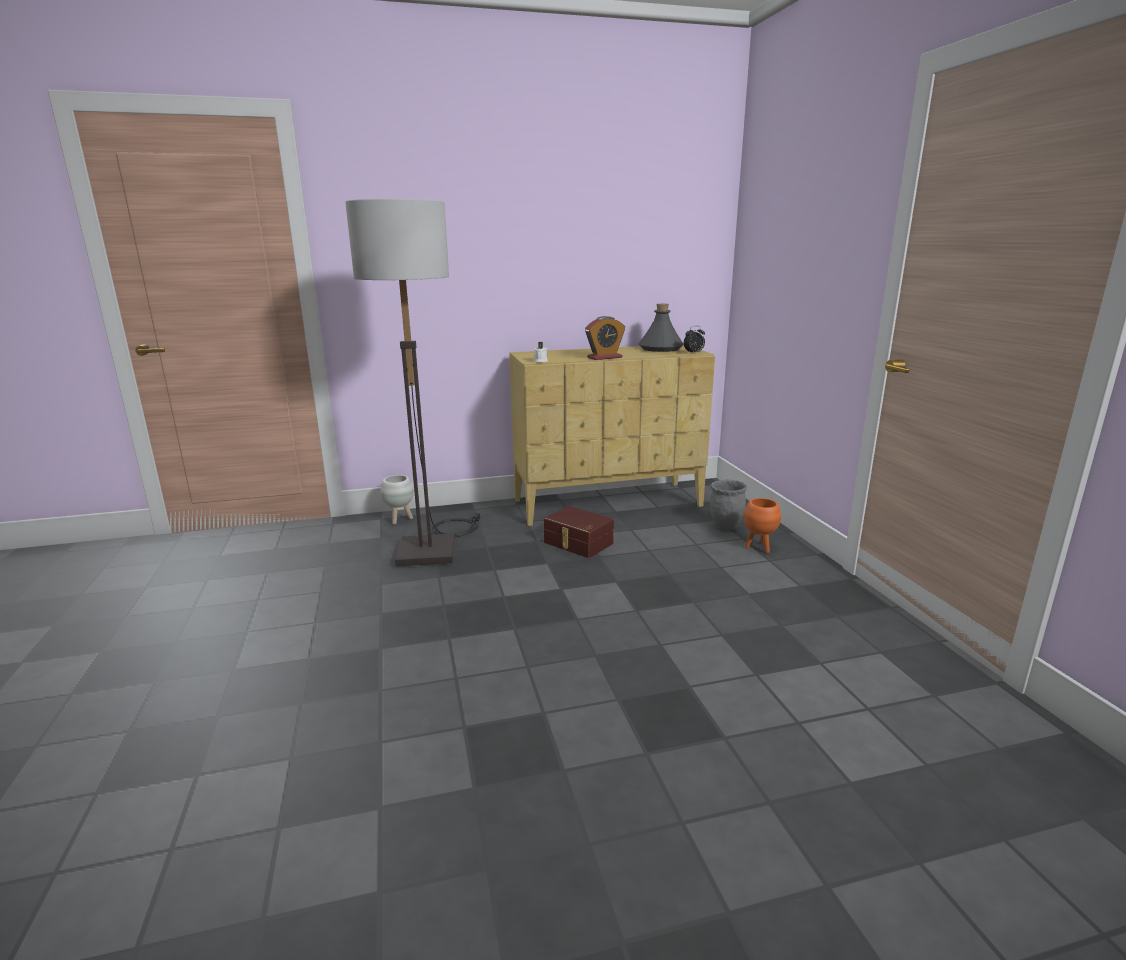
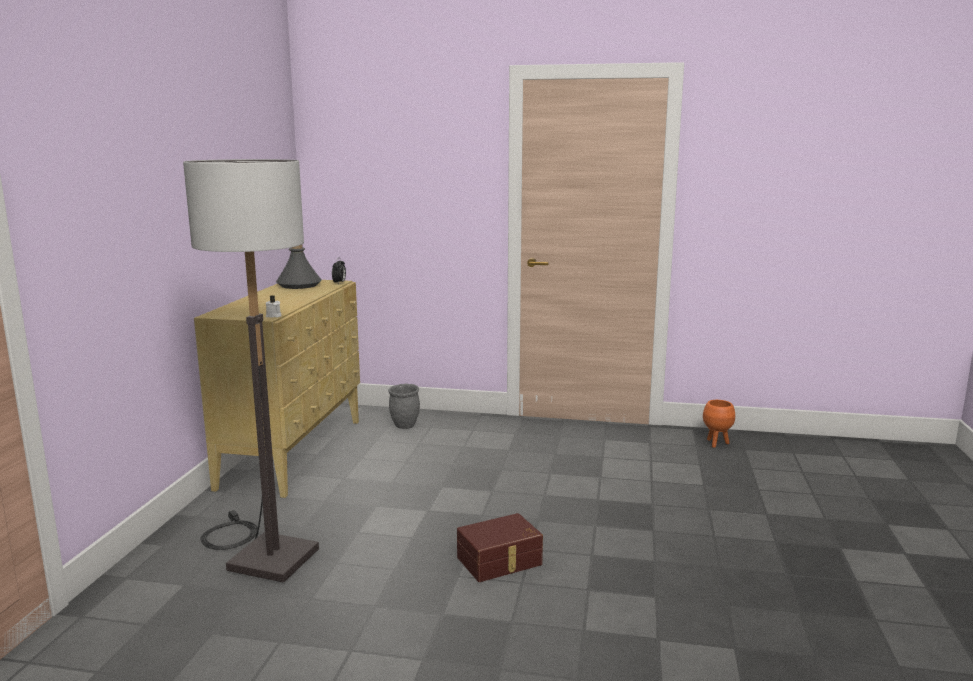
camera: 65 degrees left, 5 degrees down
(400, 520) = (152, 565): white planter -> none
(577, 543) = (356, 484): brown storage box -> brown storage box (500, 562)
(604, 357) = (301, 300): alarm clock -> none
(759, 548) = (451, 427): orange planter -> orange planter (716, 443)

